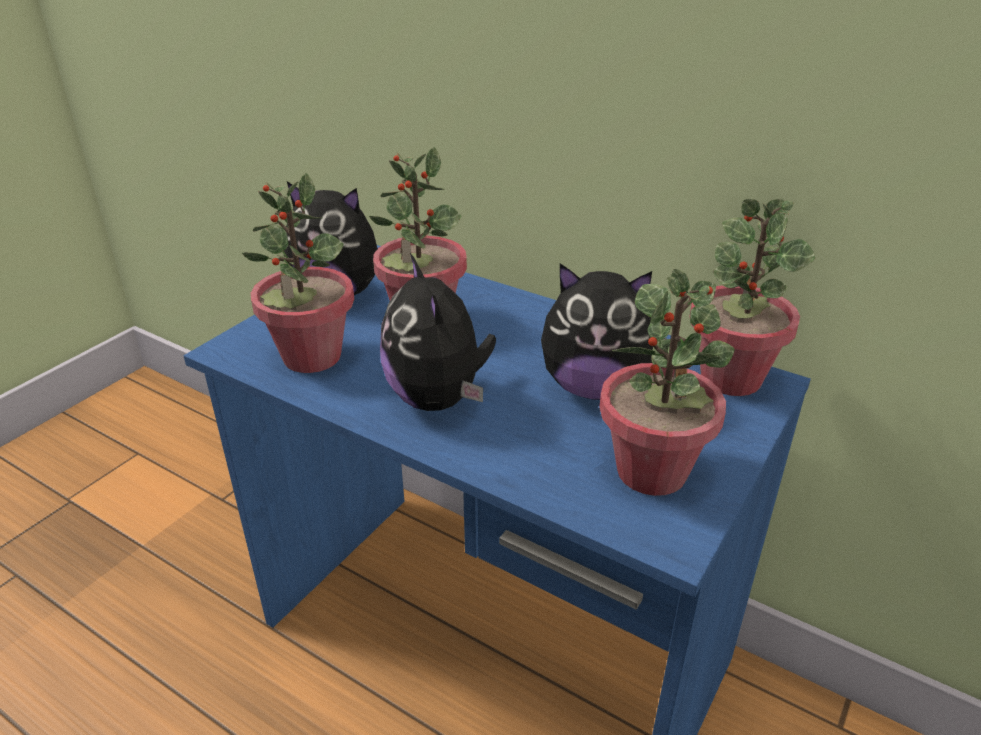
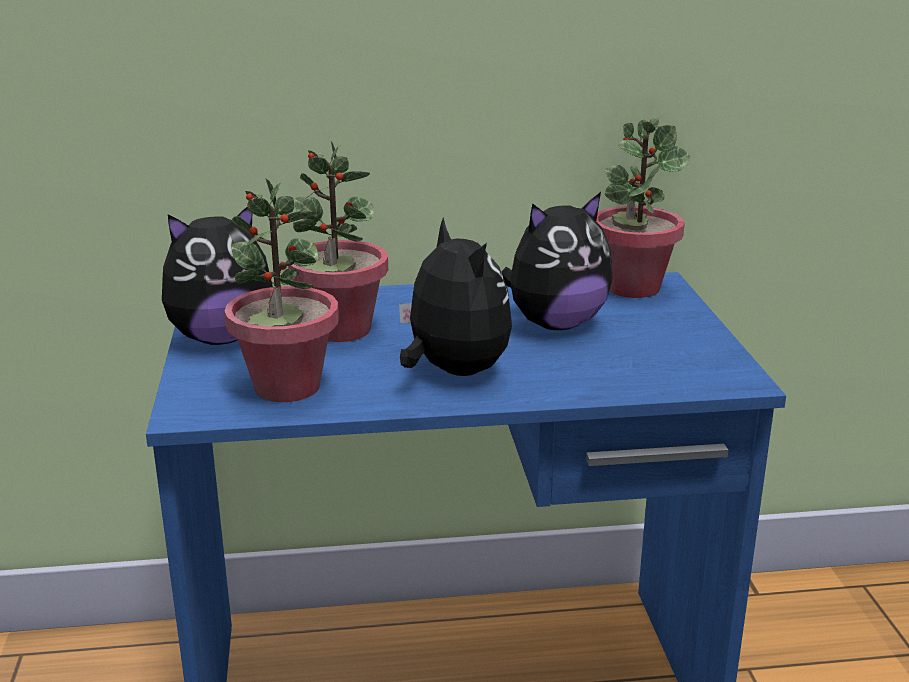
camera: 40 degrees left, 10 degrees down
(439, 398) = (453, 372): plush toy -> plush toy turned 150 degrees counterclockwise
(652, 471) = (670, 353): potted plant -> none

